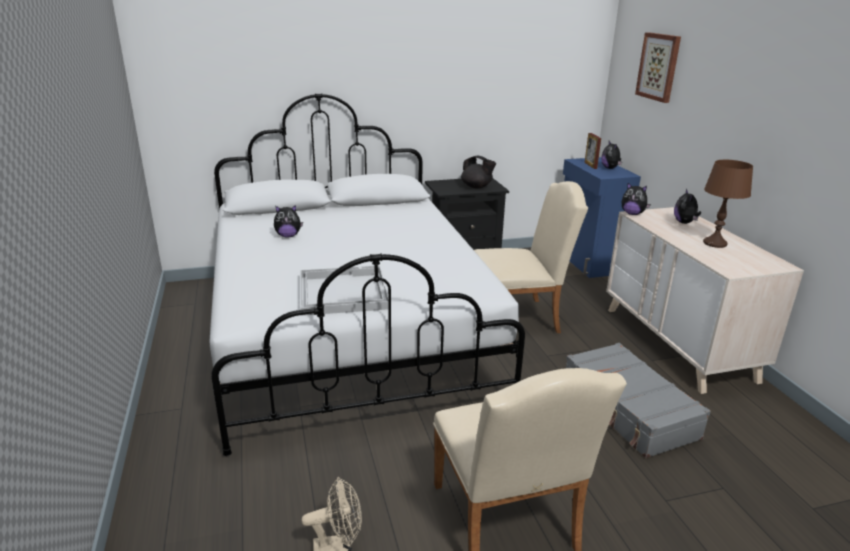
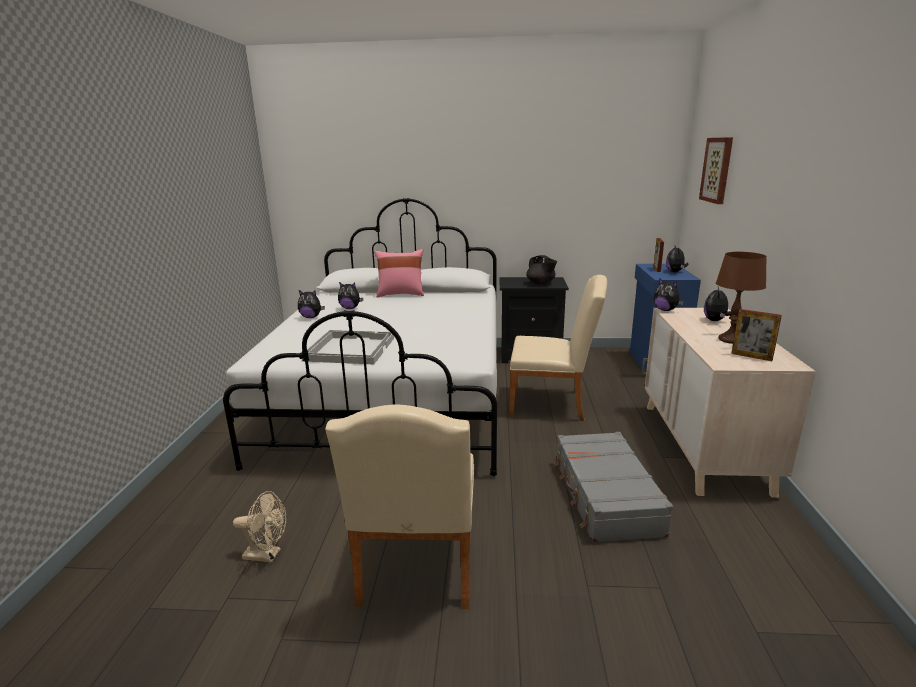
camera: 20 degrees right, 5 degrees down
(251, 253) = (311, 317): none -> plush toy
(331, 211) = (400, 294): none -> pink pillow
(745, 260) = (751, 356): none -> picture frame

